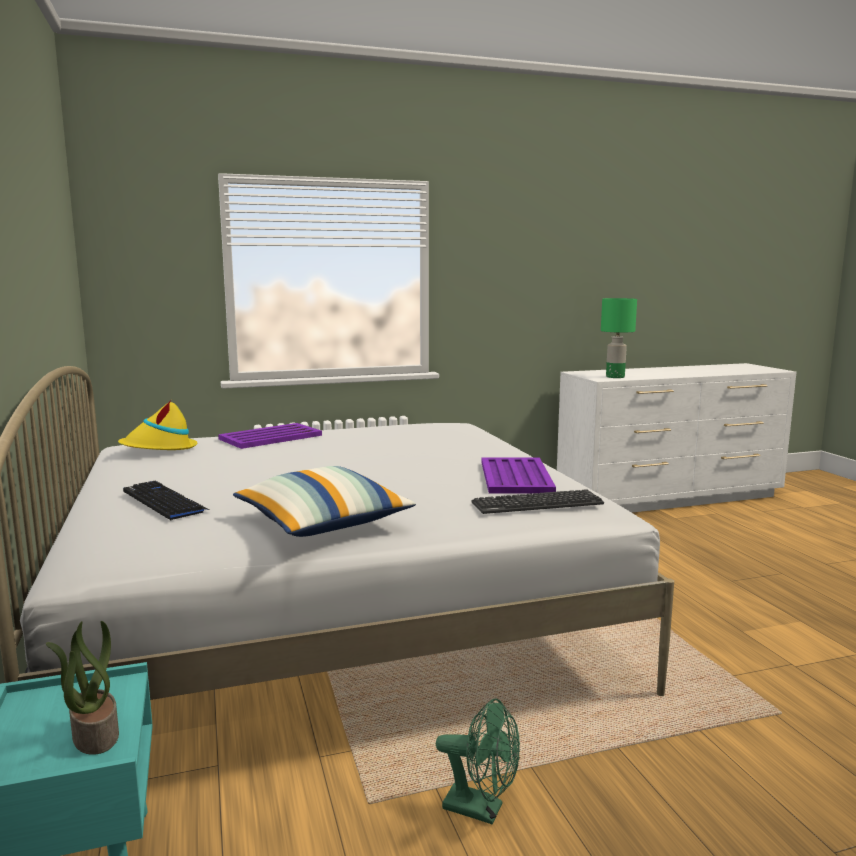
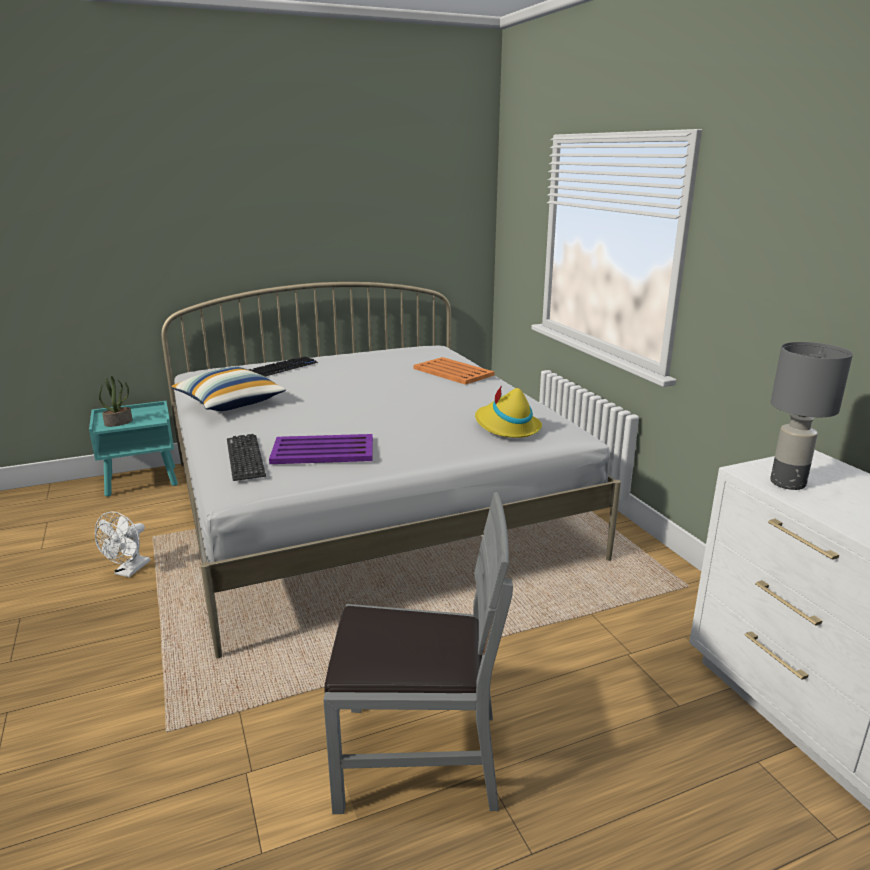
camera: 85 degrees right, 10 degrees up
(159, 449) = (409, 352): yellow hat -> yellow hat (506, 427)
(271, 437) = (453, 372): purple tray -> orange tray
(482, 809) = (129, 571): green fan -> white fan
(615, 377) = (788, 483): green table lamp -> grey table lamp
(732, 600) = (417, 757): none -> grey chair

